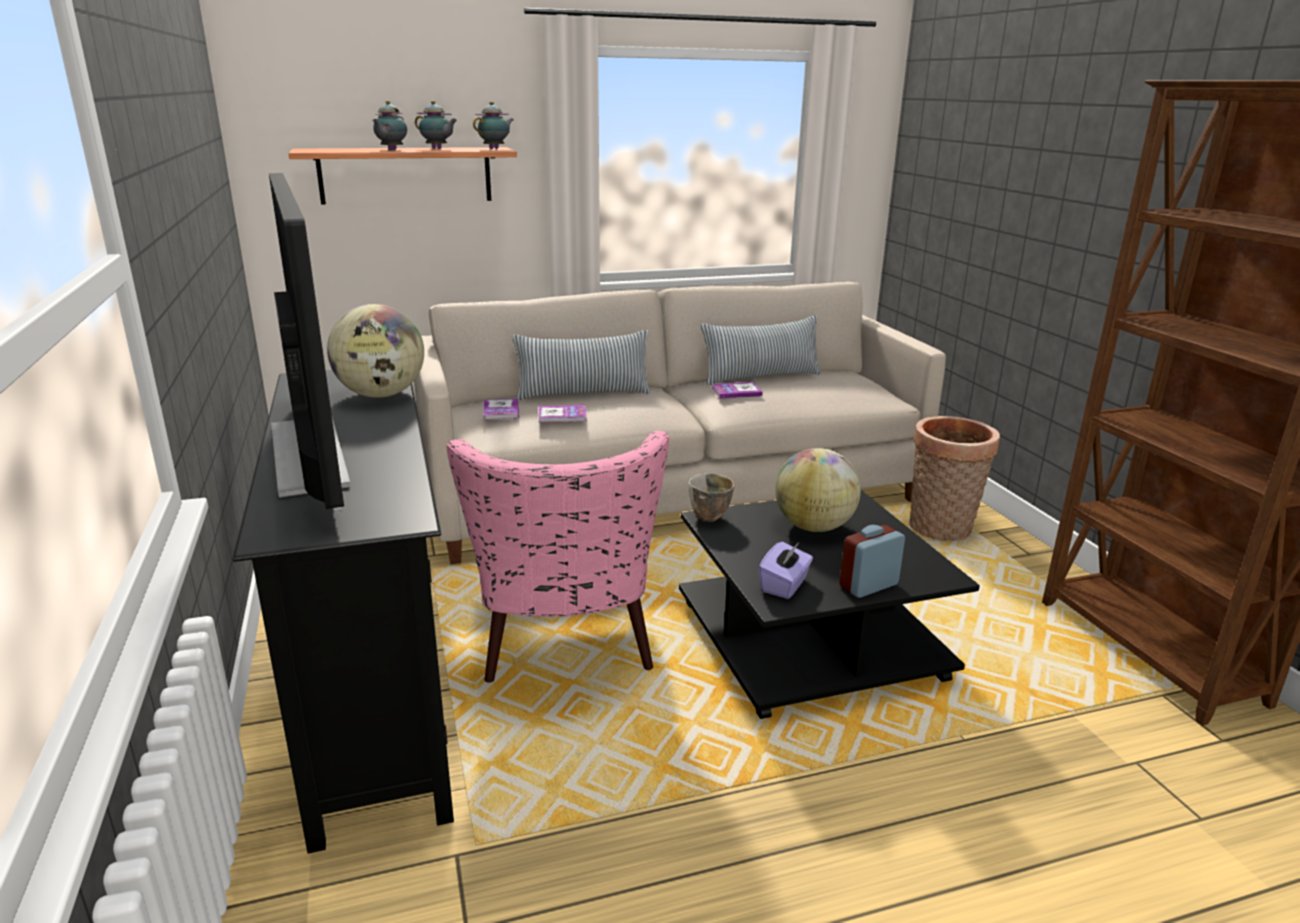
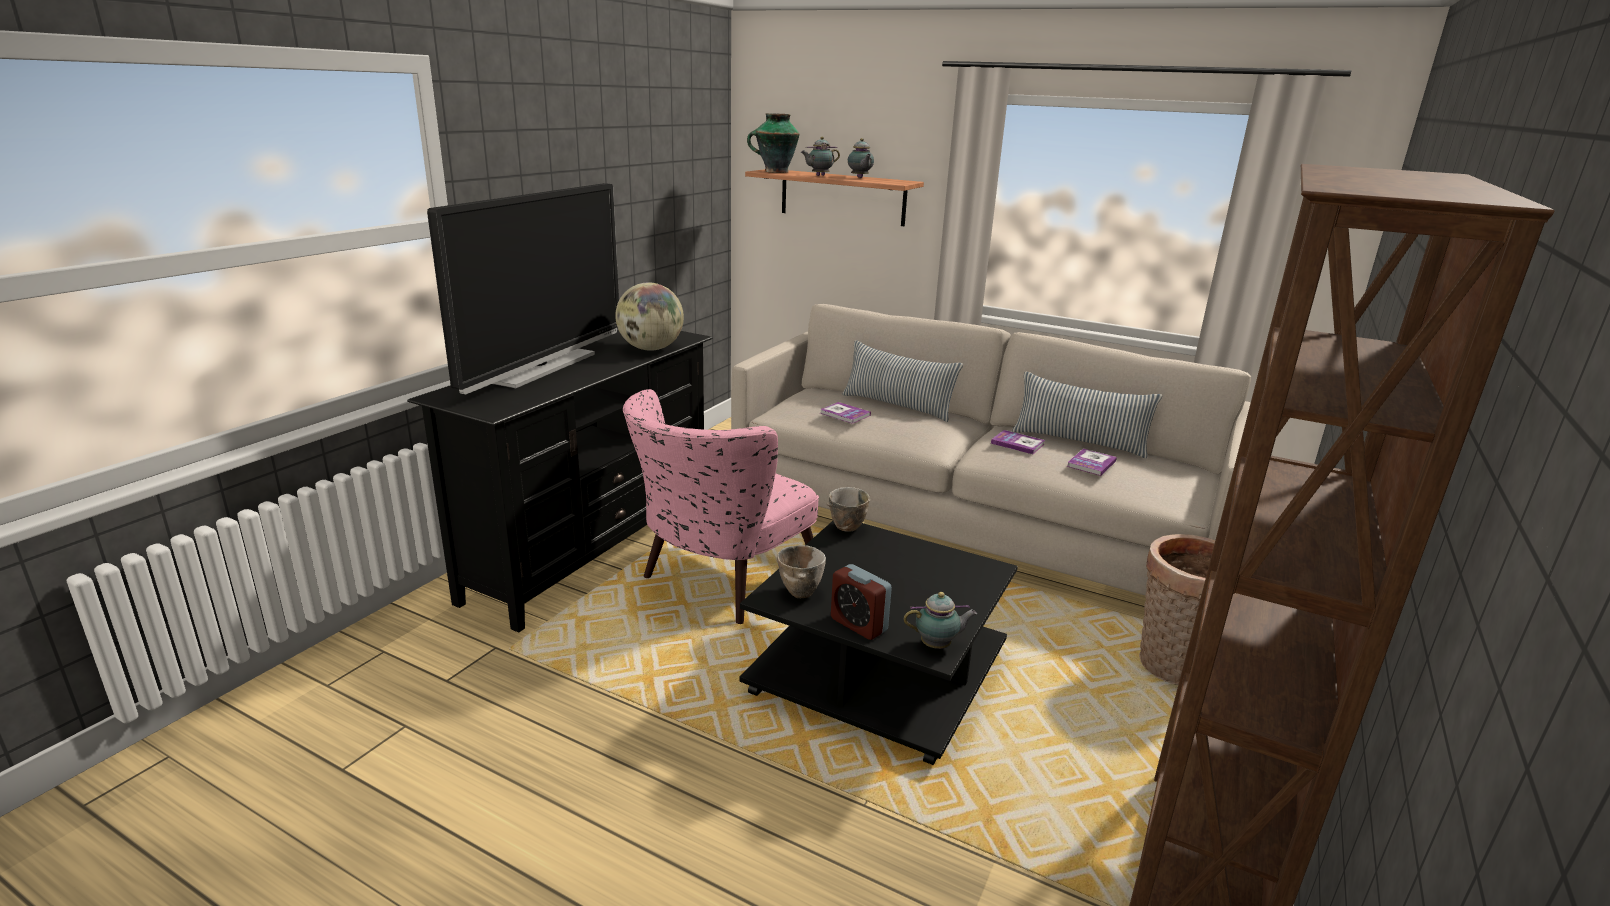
camera: 45 degrees right, 0 degrees up
(323, 150) = (775, 171): none -> vase
(495, 149) = (900, 182): teapot -> teapot (938, 645)
(501, 411) = (817, 398): book -> book (1091, 463)
(784, 585) = (800, 592): purple tissue box -> bowl
(813, 527) = (910, 570): globe -> none
(868, 585) = (858, 624): alarm clock -> alarm clock turned 150 degrees counterclockwise

